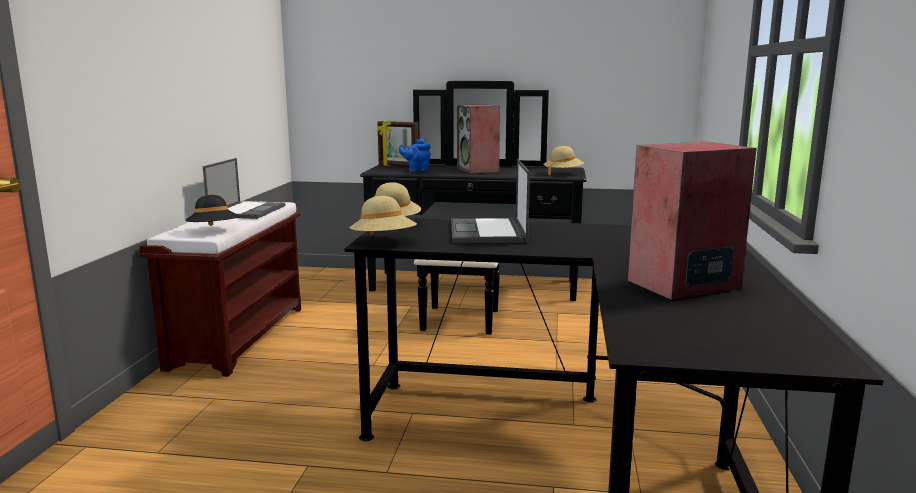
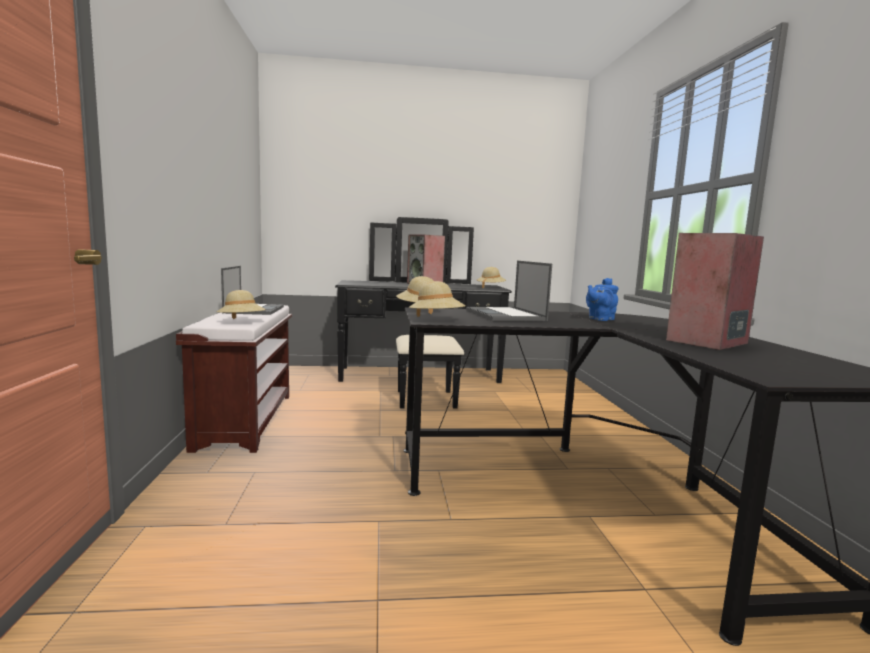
camera: 15 degrees left, 5 degrees down
(214, 231) = (241, 322): black hat -> beige hat
(398, 166) = (358, 281): picture frame -> none
(416, 170) = (378, 284): blue teapot -> blue teapot (600, 319)

